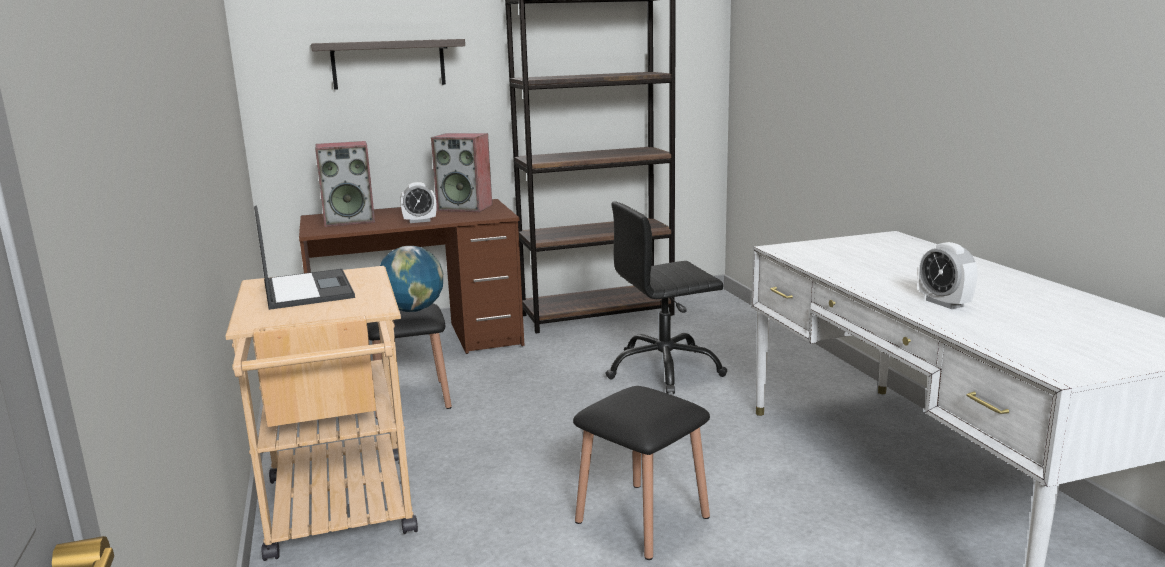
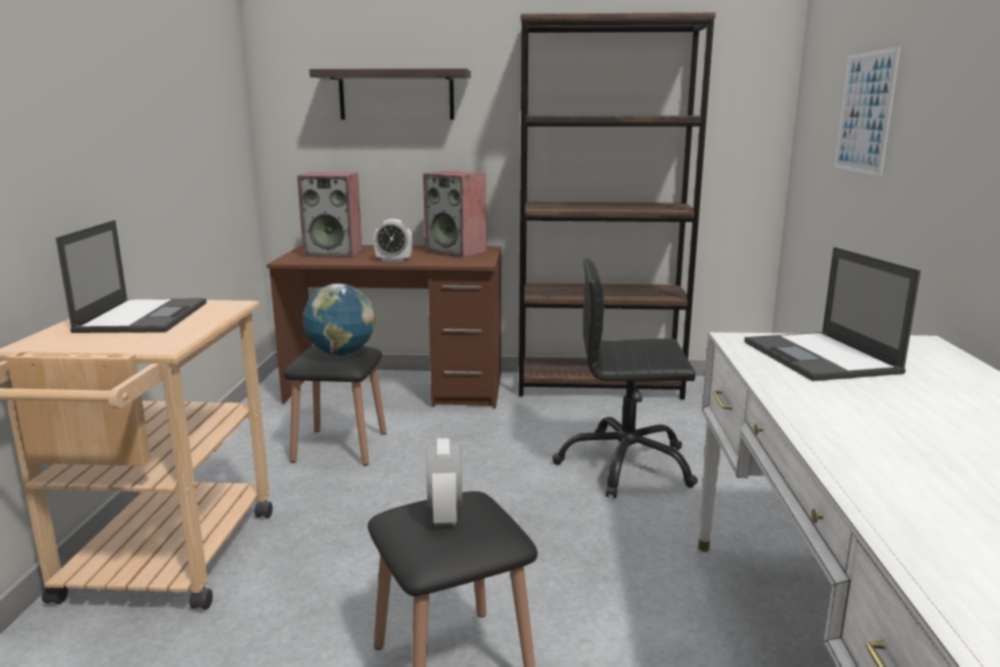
camera: 20 degrees right, 0 degrees up
(806, 70) = (865, 112): none -> picture
(842, 253) = (821, 357): none -> laptop
(944, 303) = (908, 465): alarm clock -> alarm clock (445, 514)

